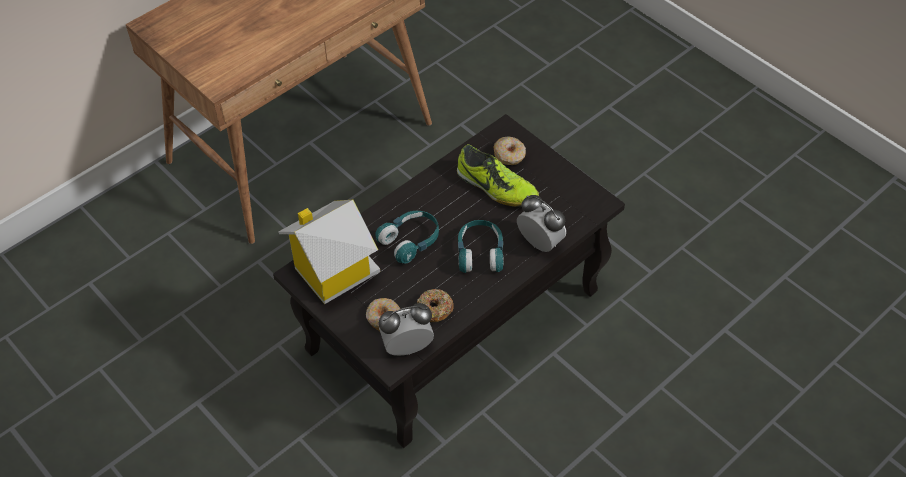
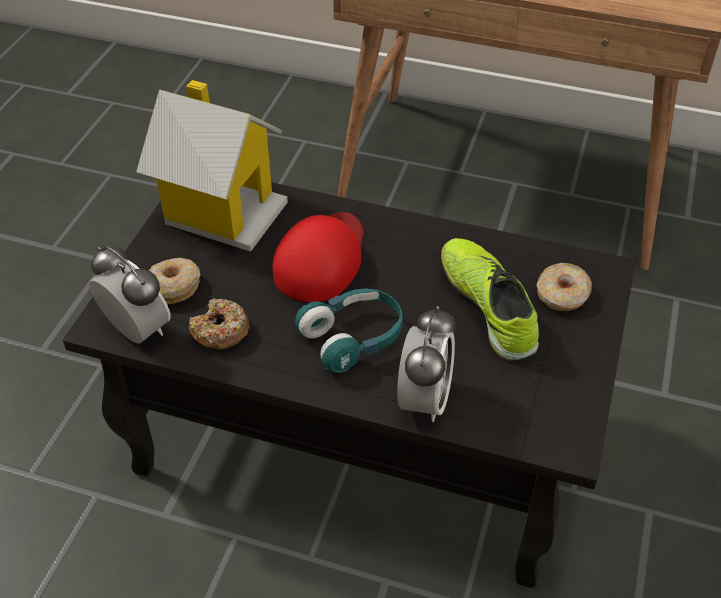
camera: 60 degrees right, 5 degrees down
(410, 241) = (322, 259): turquoise headphones -> red cap
(496, 188) = (488, 306): shoe -> shoe turned 150 degrees clockwise

